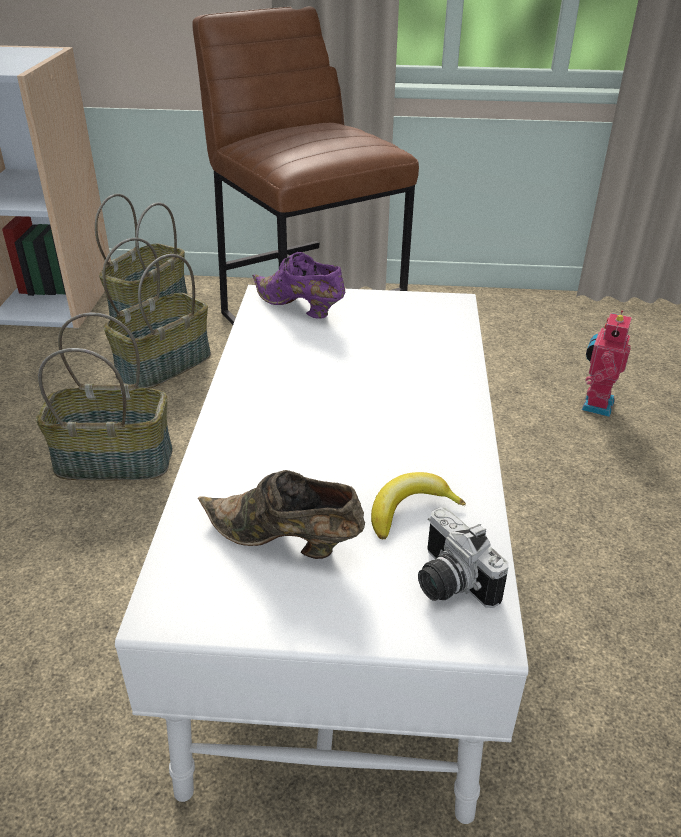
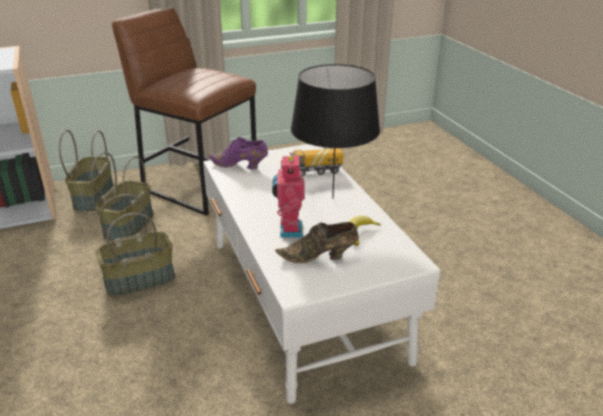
camera: 25 degrees left, 5 degrees down
(414, 416) = (333, 199): none -> black table lamp
(424, 350) = (315, 171): none -> toy truck
(447, 582) = (393, 252): camera -> none
(595, 404) = (369, 189): toy robot -> toy robot (289, 230)

